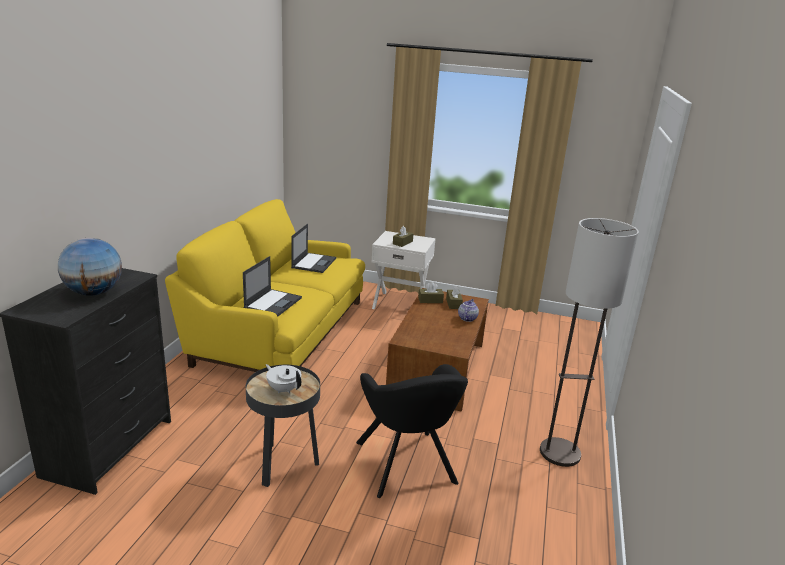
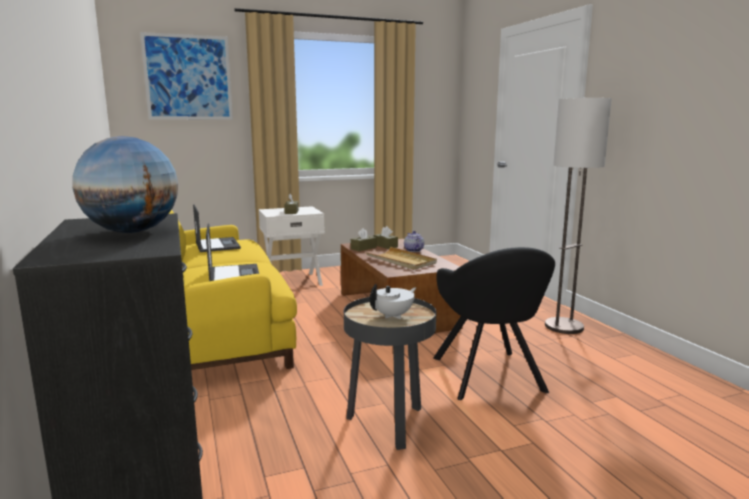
camera: 35 degrees left, 10 degrees down
(284, 389) = (393, 316): white teapot -> white teapot turned 135 degrees clockwise
(345, 103) = (188, 77): none -> picture
(407, 466) = (489, 377): black armchair -> black armchair turned 45 degrees clockwise
(433, 328) = (401, 261): none -> beige tray

